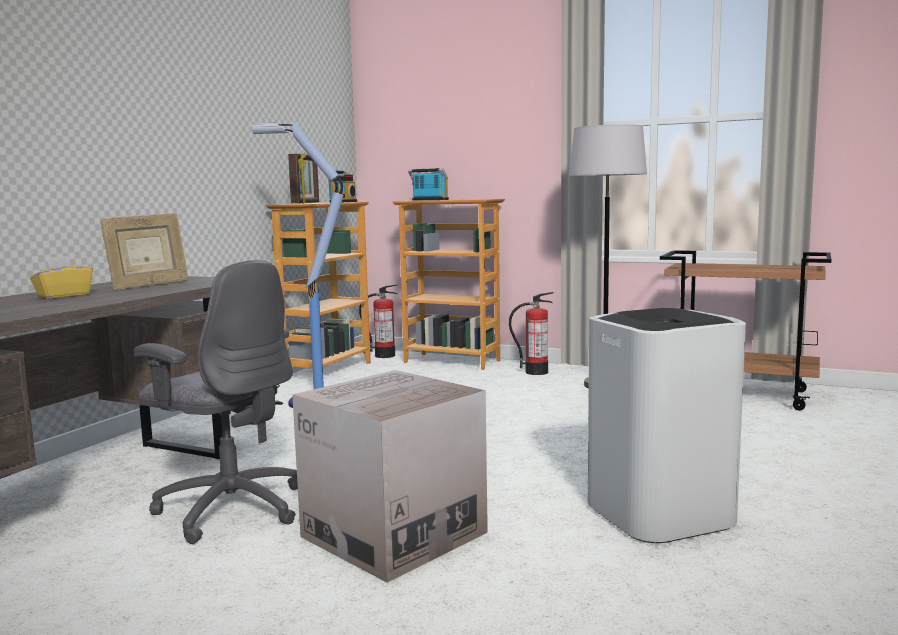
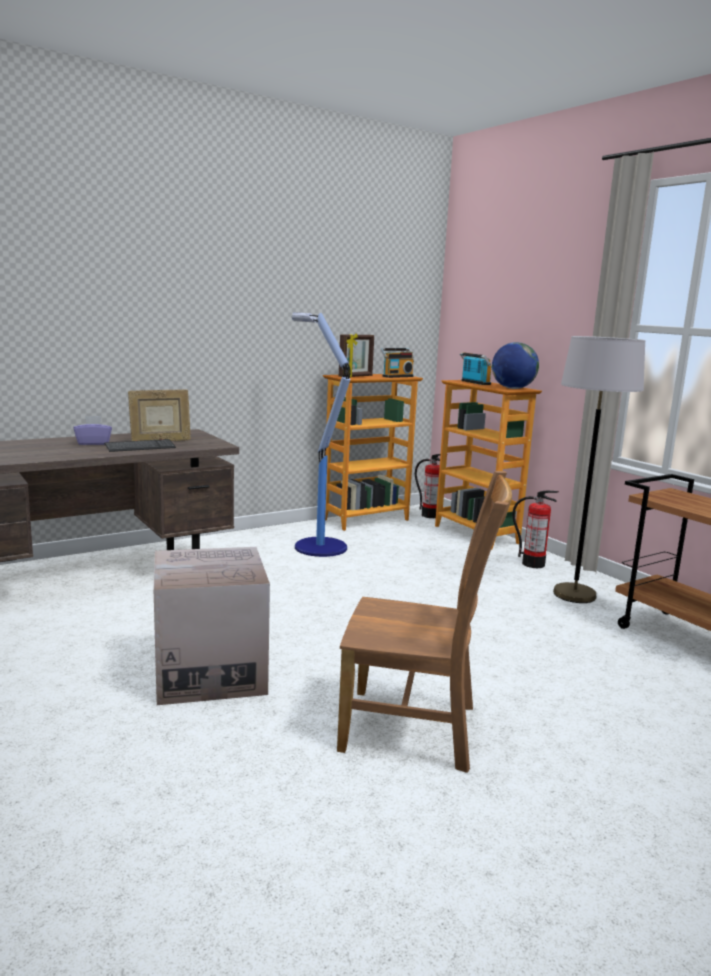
camera: 30 degrees right, 5 degrees up
(63, 296) = (94, 443): yellow tissue box -> purple tissue box
(141, 291) = (140, 447): none -> keyboard
(231, 508) = (150, 617): grey office chair -> none
(478, 199) = (512, 388): none -> globe
(661, 513) = (415, 729): white trash can -> brown chair

